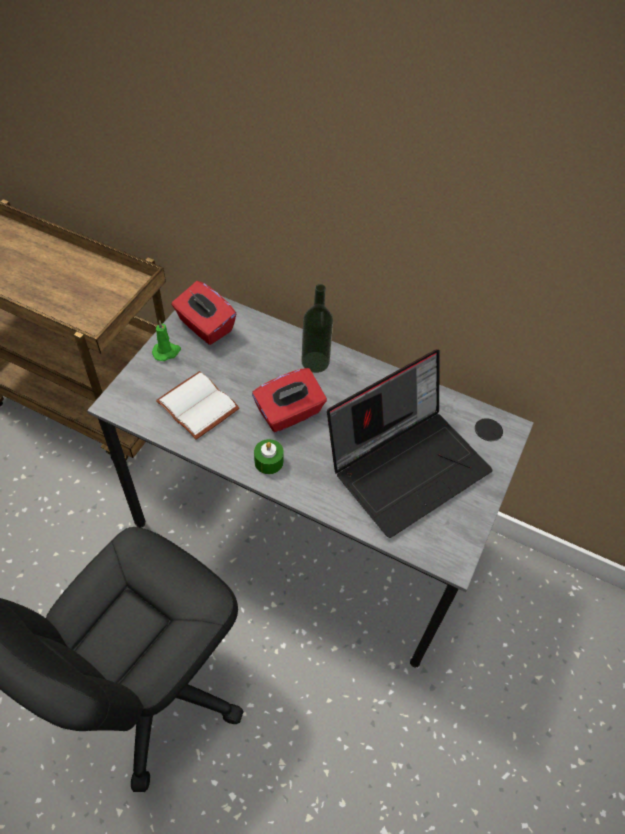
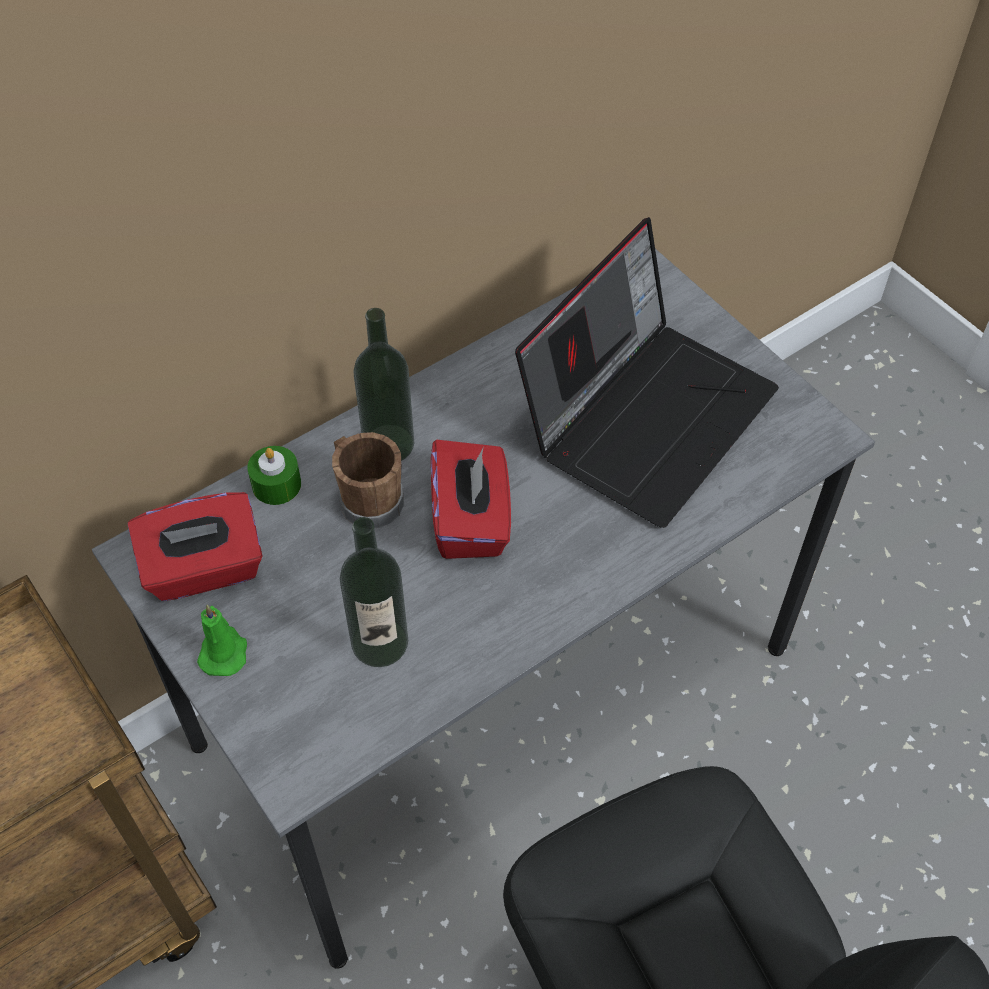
camera: 60 degrees left, 0 degrees up
(200, 405) = (379, 642): white book -> bottle
(269, 461) = (550, 587): green candle -> green candle (276, 484)
(278, 367) = (367, 498): none -> brown mug
(407, 464) = (647, 414): laptop -> laptop turned 45 degrees clockwise

